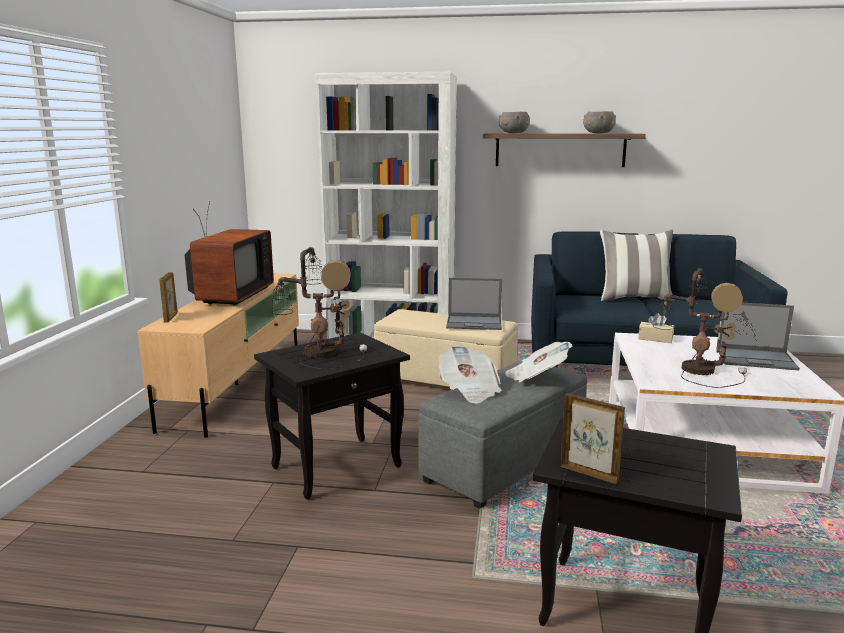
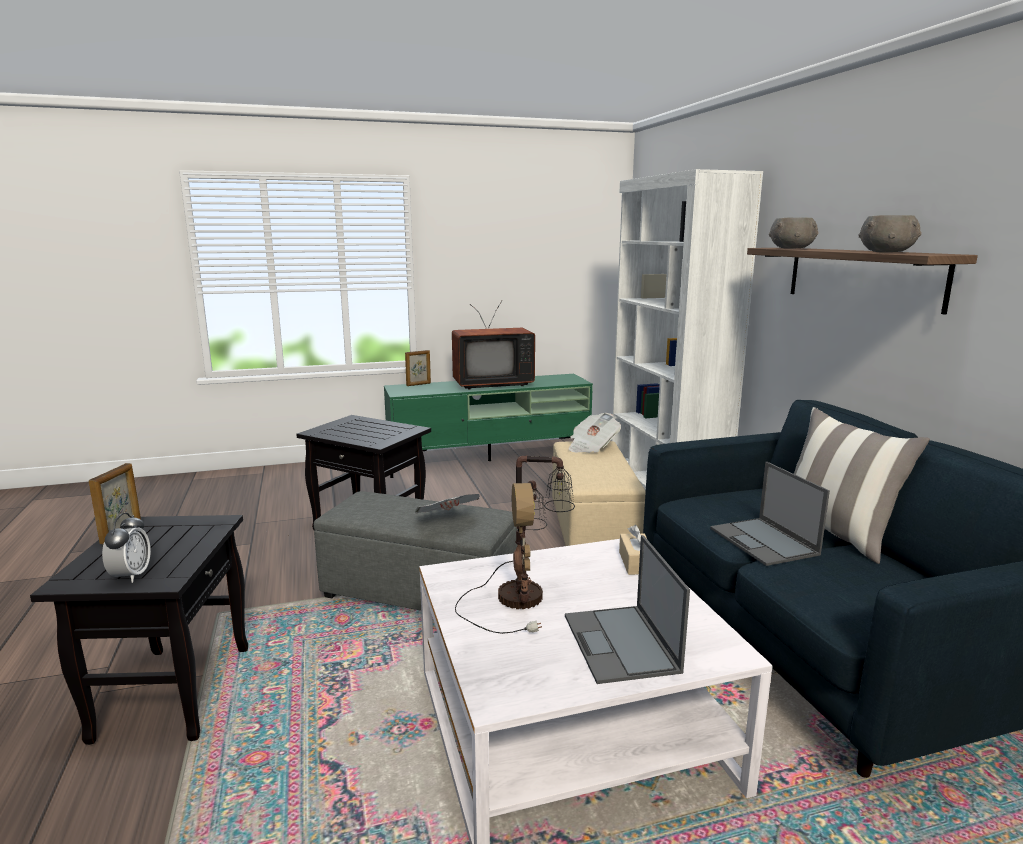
camera: 65 degrees right, 0 degrees up
(237, 383) = (491, 460): beige tv stand -> green tv stand
(318, 352) = (365, 426): table lamp -> none
(469, 390) = (389, 500): newspaper -> newspaper (592, 447)
(475, 323) = (600, 473): laptop -> laptop (764, 542)
(702, 465) = (131, 575): none -> alarm clock

